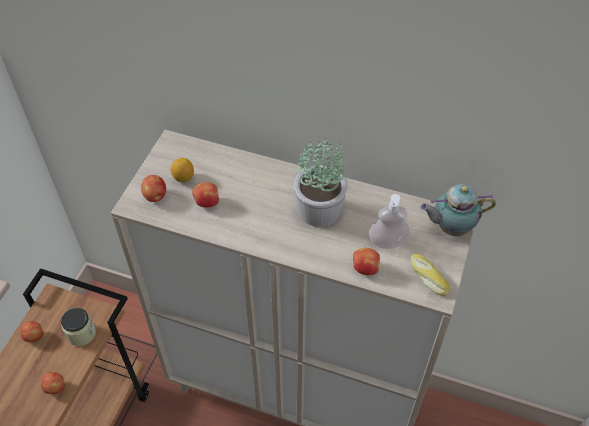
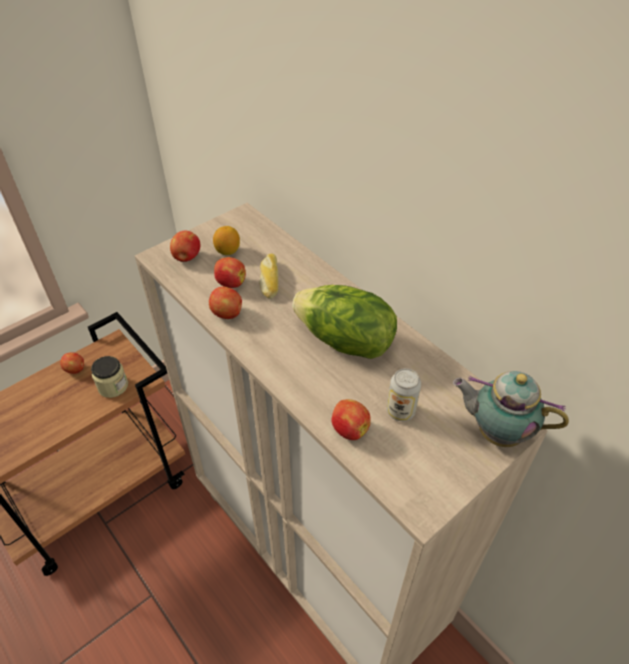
camera: 30 degrees right, 5 degrees down
(56, 387) = (58, 423): apple -> apple (227, 314)
(320, 210) = (344, 341): potted plant -> lettuce
(387, 241) = (400, 411): soap dispenser -> can
(427, 277) = (421, 479): bread -> bread (269, 280)

